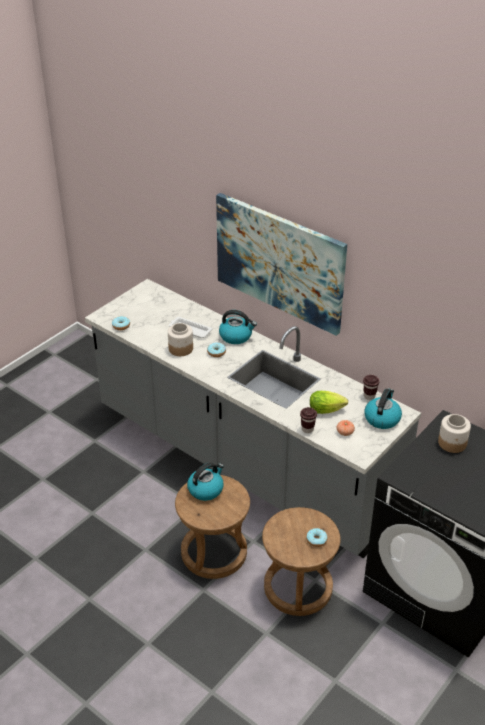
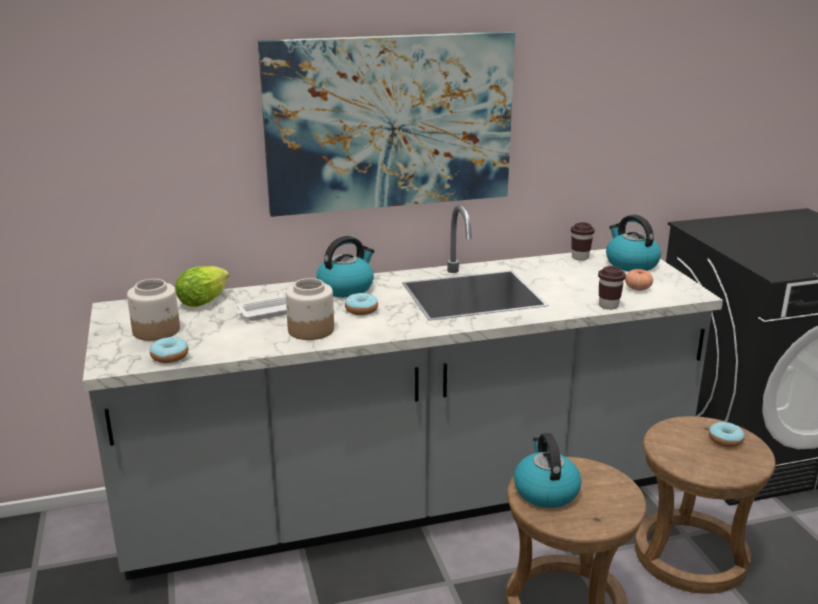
camera: 55 degrees left, 15 degrees down
(328, 410) = (582, 284): lettuce -> lettuce (206, 300)
(452, 443) = (734, 233): jar -> jar (157, 330)

